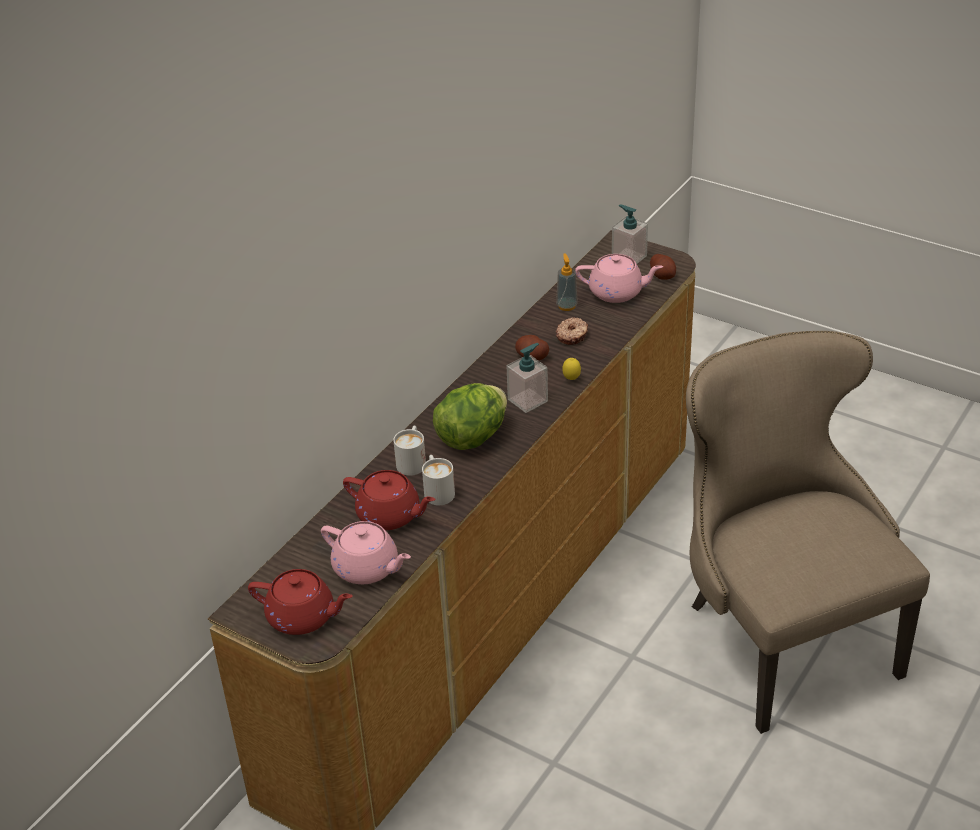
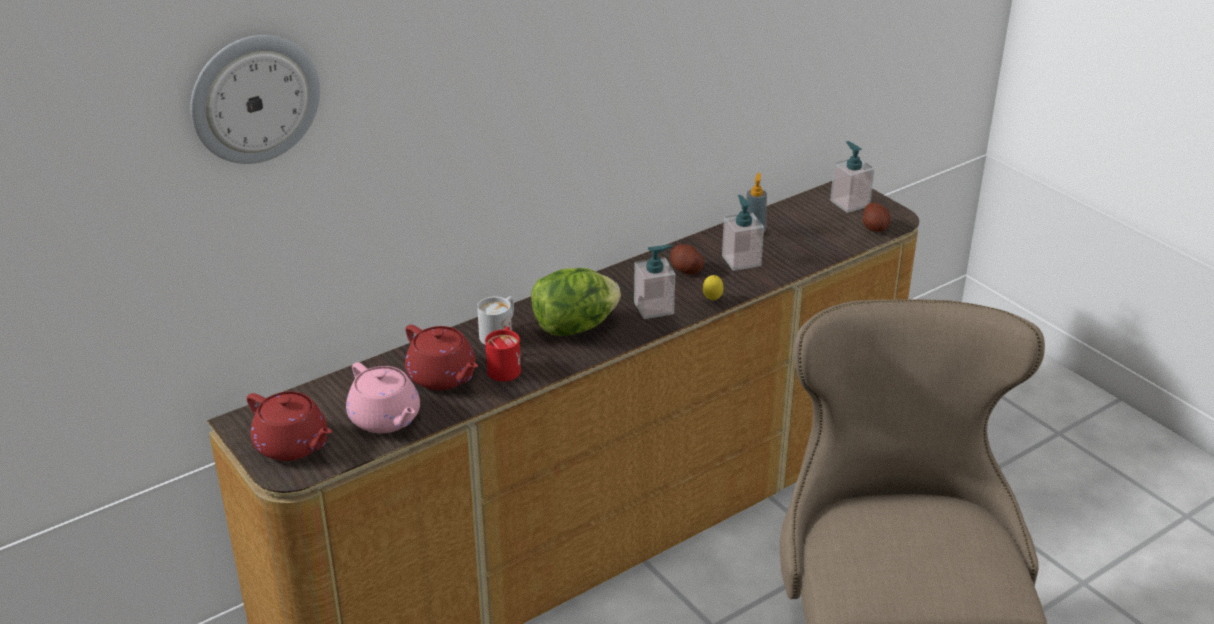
camera: 20 degrees right, 5 degrees down
(217, 320) = (254, 98): none -> wall clock
(437, 490) = (505, 366): white mug -> red mug
(572, 336) = (741, 260): donut -> soap dispenser
(617, 292) = (815, 232): pink teapot -> none

